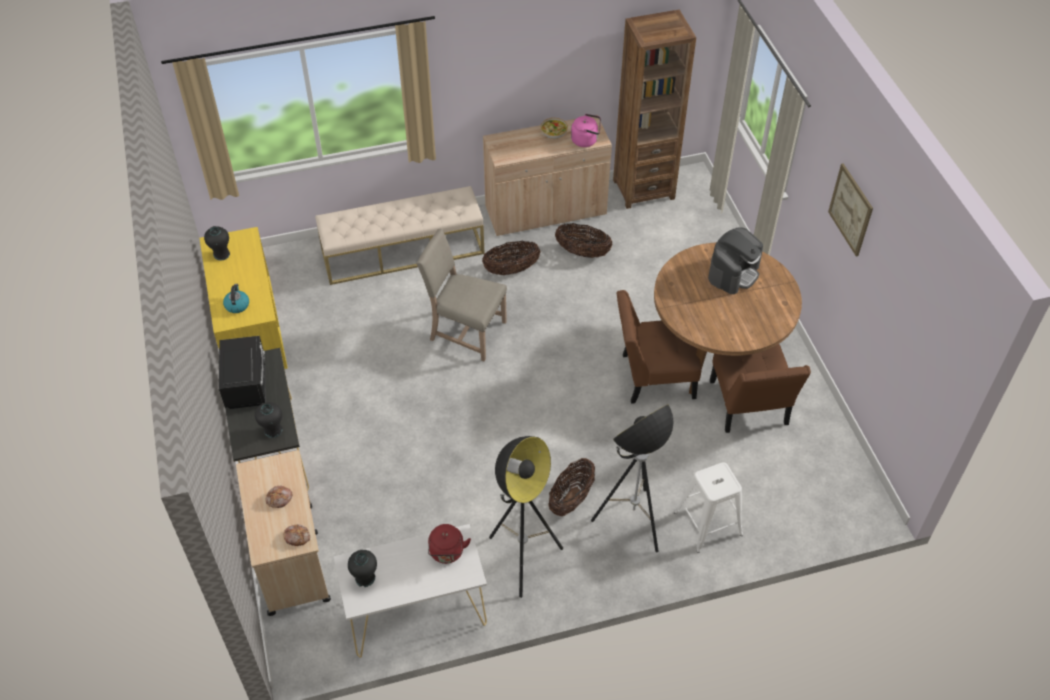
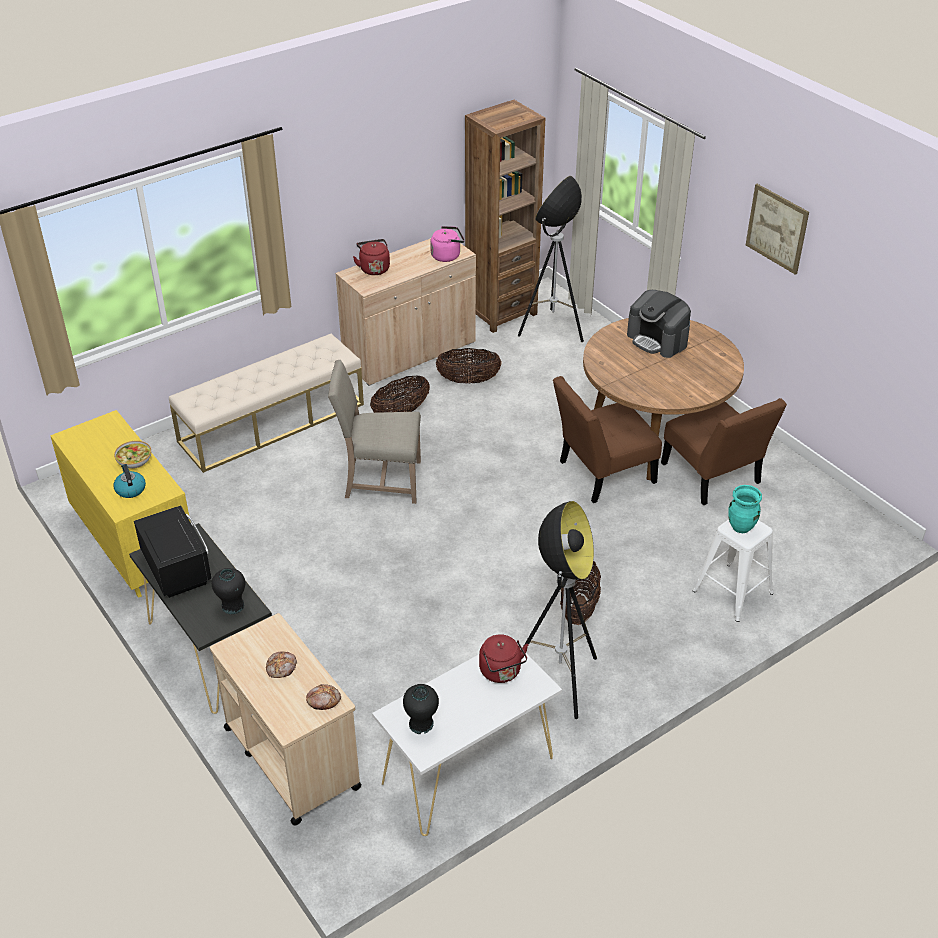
camera: 20 degrees left, 10 degrees down
(221, 254) = (86, 445): black vase -> none
(517, 139) = (374, 268): none -> red kettle
(554, 133) = (410, 256): bowl -> bowl (134, 460)
(632, 522) = (655, 612): floor lamp -> floor lamp (552, 330)
(715, 478) = (741, 527): none -> turquoise vase
(733, 272) = (657, 340): coffee machine -> coffee machine turned 120 degrees clockwise

